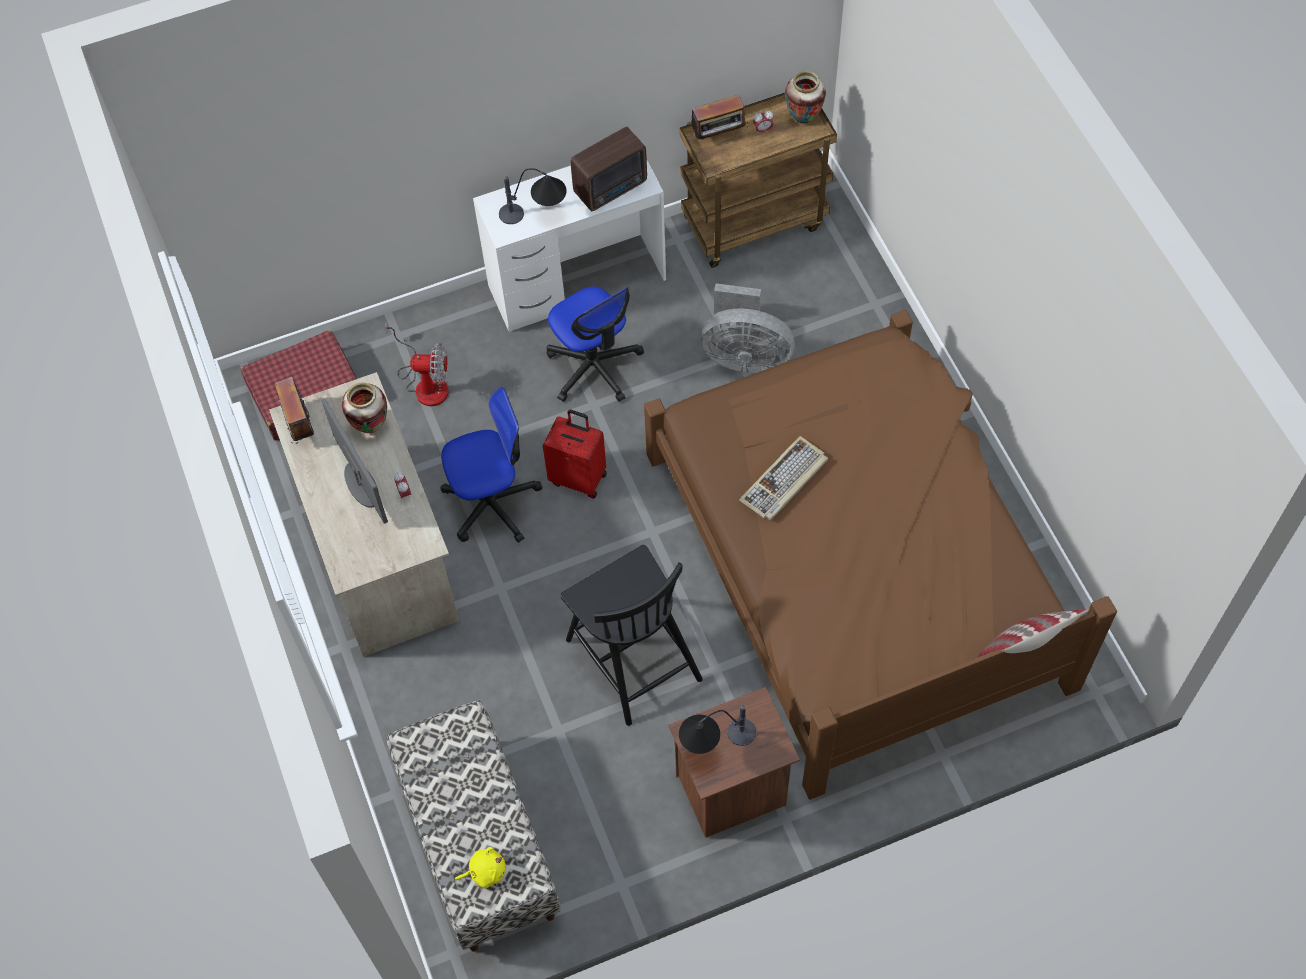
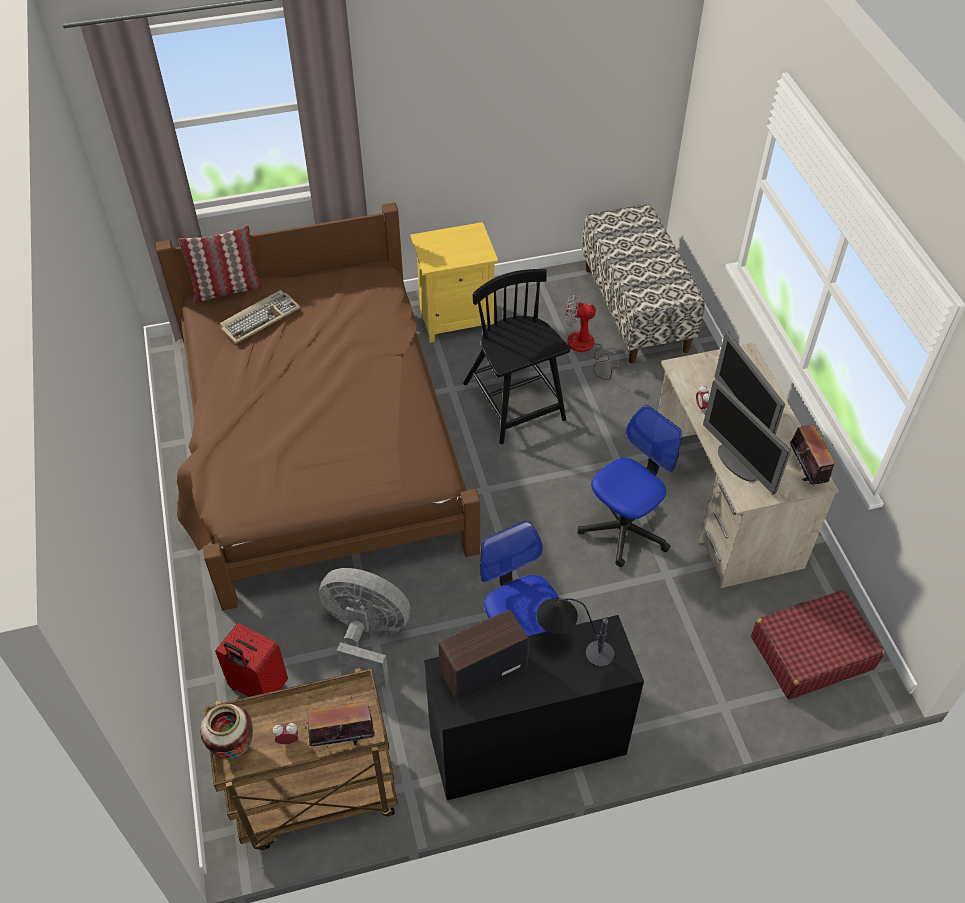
camera: 175 degrees left, 10 degrees down
(371, 426) = (737, 463): vase -> monitor
(425, 383) = (691, 650): fan -> fan (586, 349)
(485, 871) = (631, 226): yellow plush toy -> none
(492, 503) = (624, 529): office chair -> office chair turned 150 degrees clockwise
(577, 282) = (527, 745): white desk -> black desk
(579, 477) = (544, 541): red suitcase -> red suitcase (258, 687)
(715, 745) = (467, 246): table lamp -> none
(732, 791) = (455, 318): brown nightstand -> yellow nightstand
(784, 481) = (369, 414): keyboard -> keyboard (260, 318)

